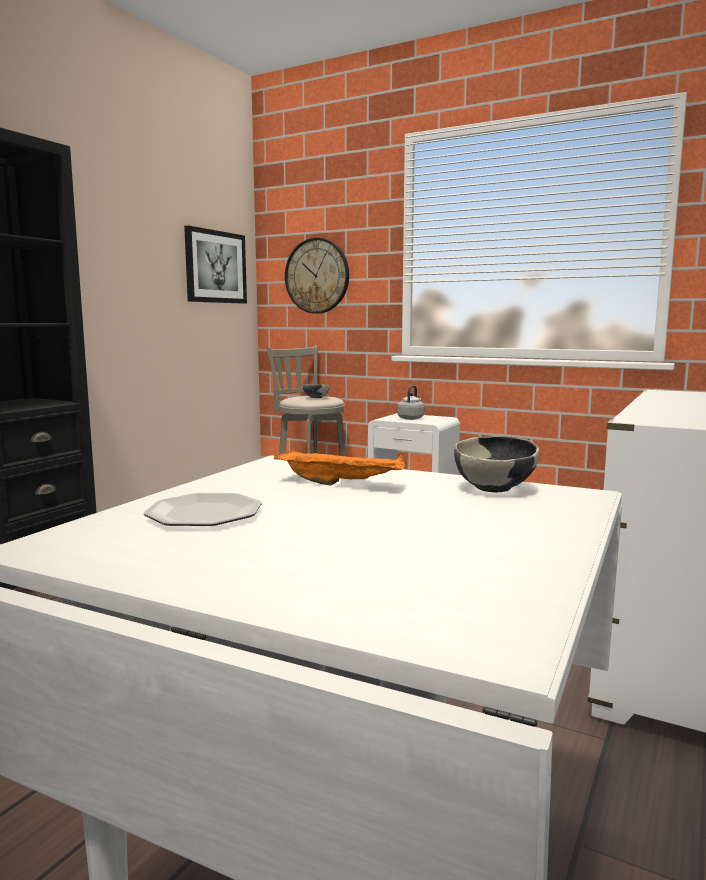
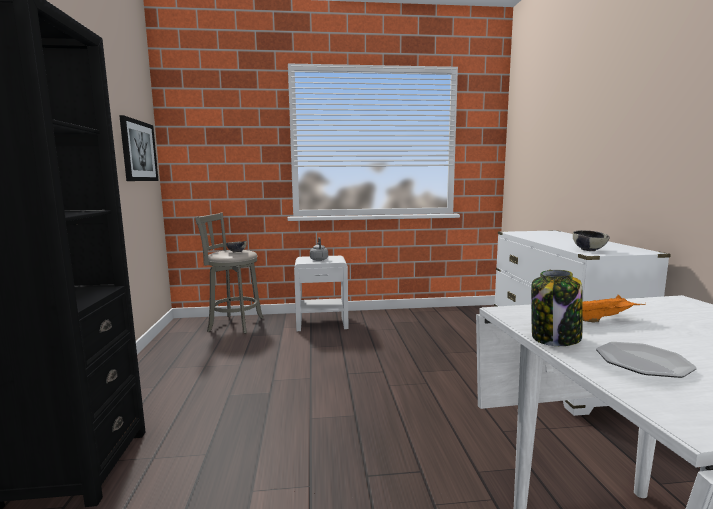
camera: 35 degrees left, 0 degrees up
(215, 485) = (555, 338): none -> jar
(317, 276) = (218, 160): wall clock -> none
(495, 489) = (652, 305): bowl -> bowl (589, 250)

